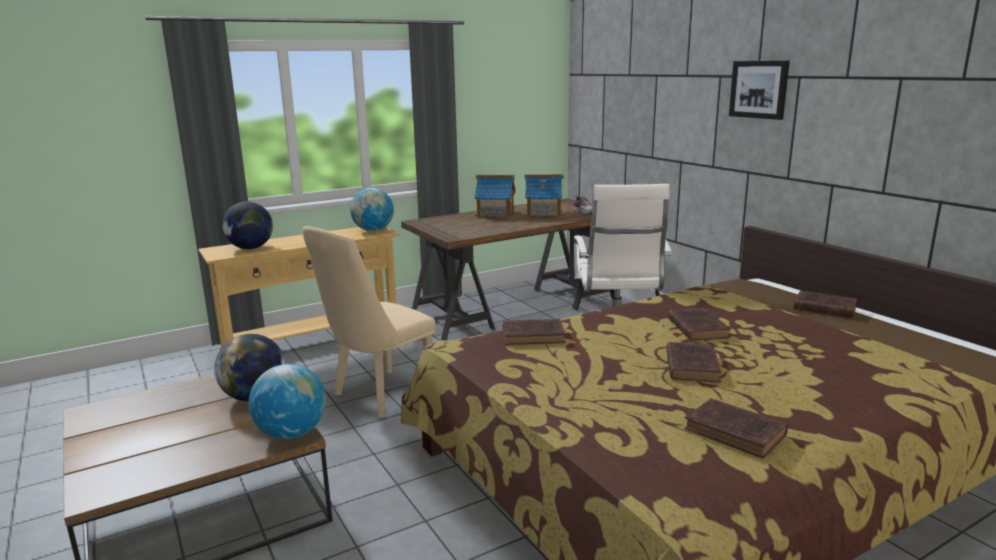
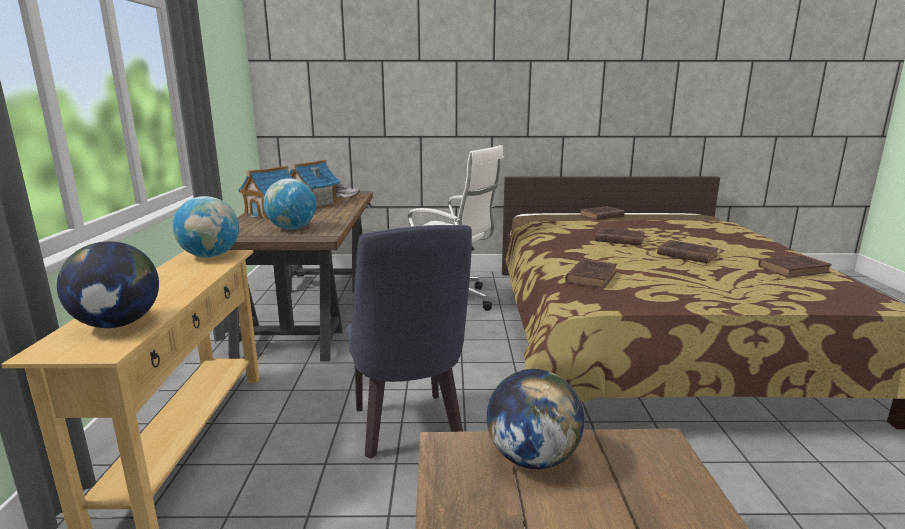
camera: 60 degrees left, 0 degrees up
(291, 434) = (655, 446): globe -> globe (292, 228)
(378, 396) = (409, 430): beige chair -> blue chair
(759, 89) = (498, 70): picture -> none

